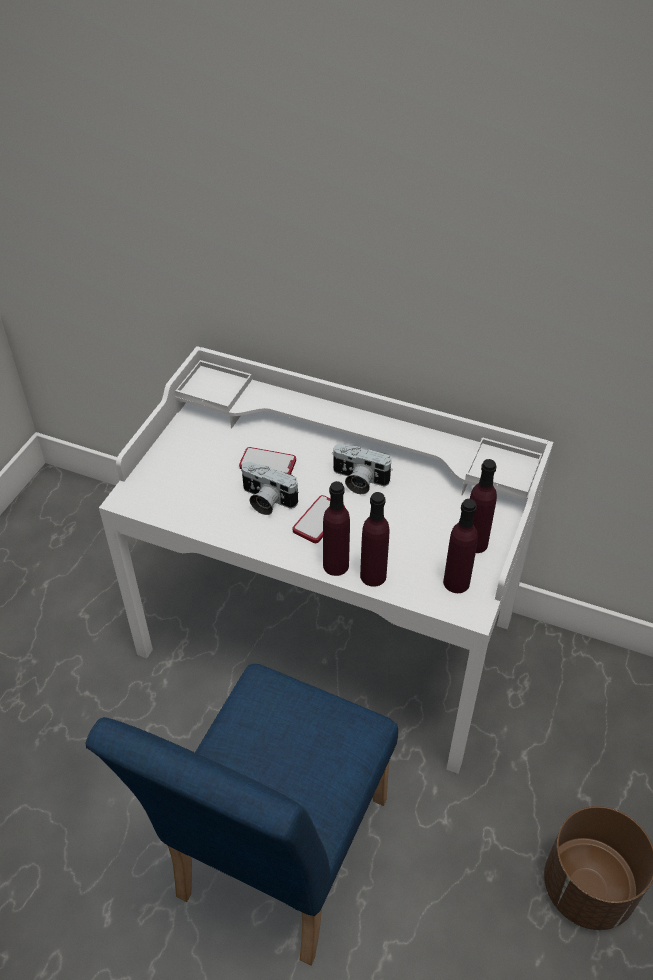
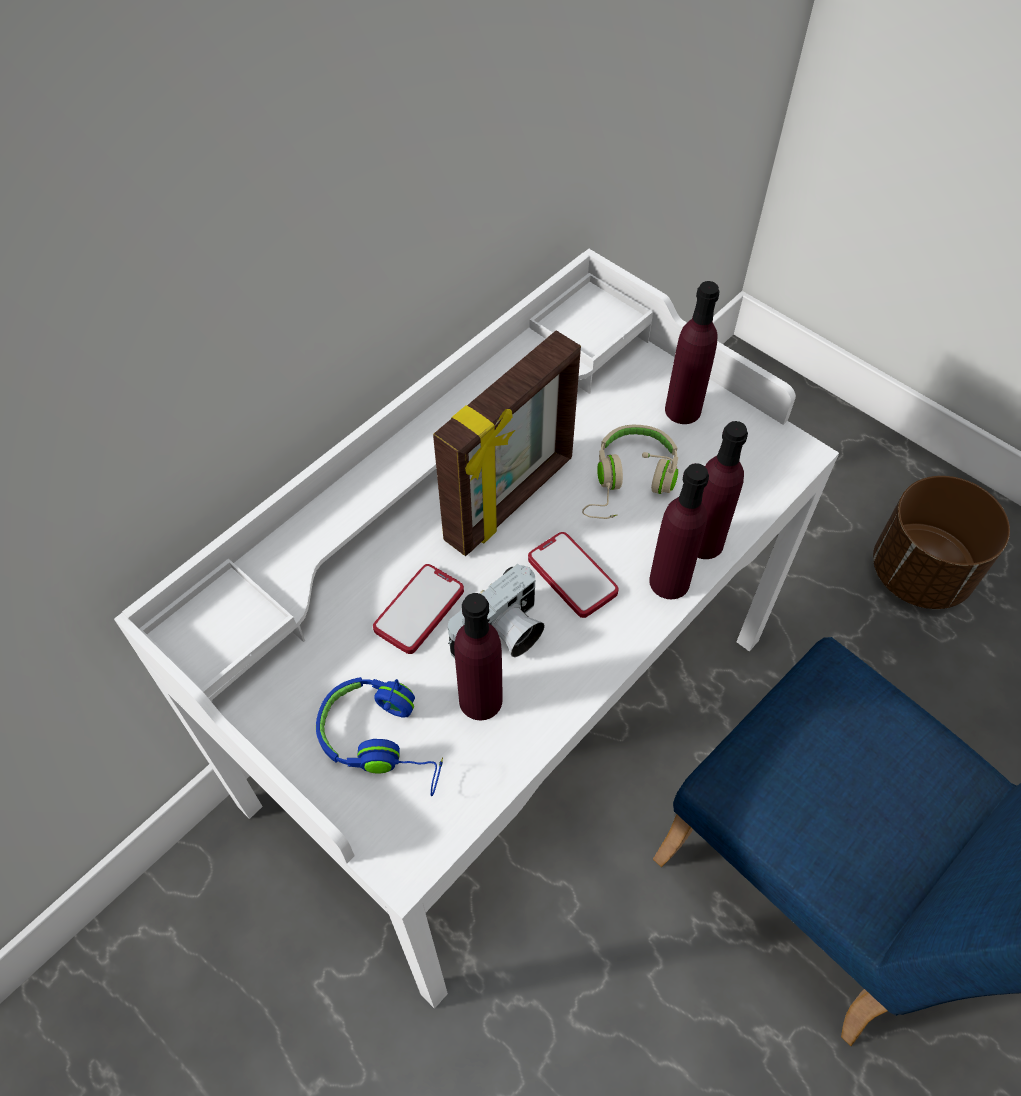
camera: 70 degrees left, 10 degrees up
(187, 473) = (384, 740): none -> blue headphones
(358, 481) = (511, 500): camera -> picture frame
(401, 530) = (630, 482): none -> beige headphones
(456, 582) = (744, 453): purple bottle -> purple bottle (480, 700)

